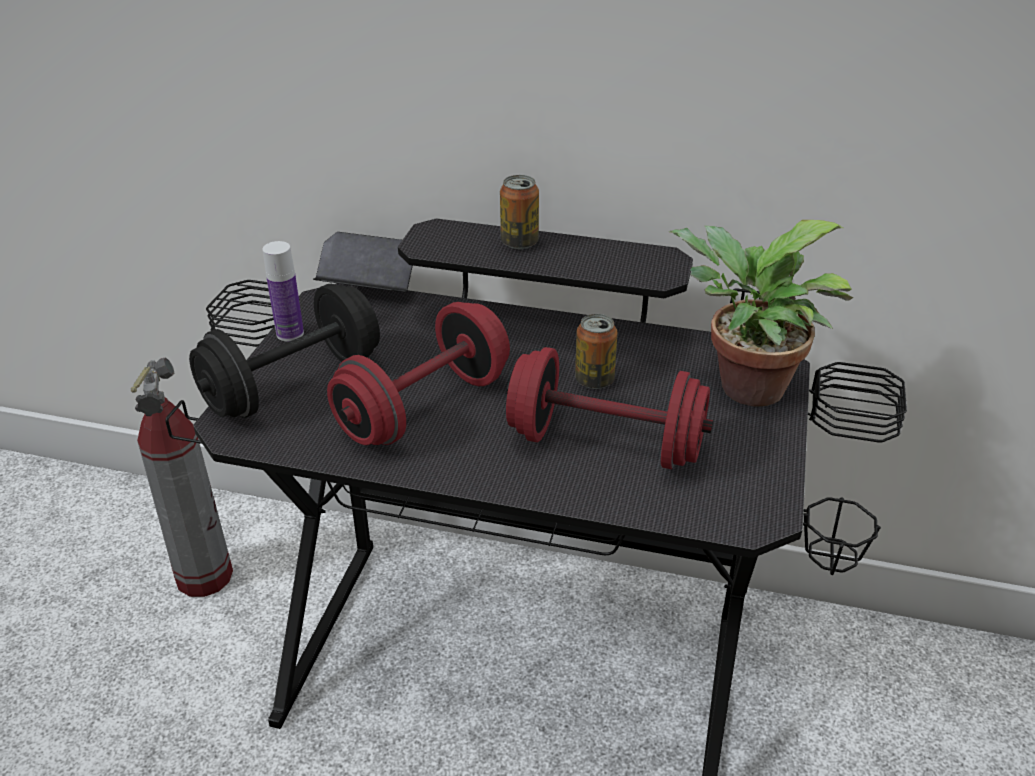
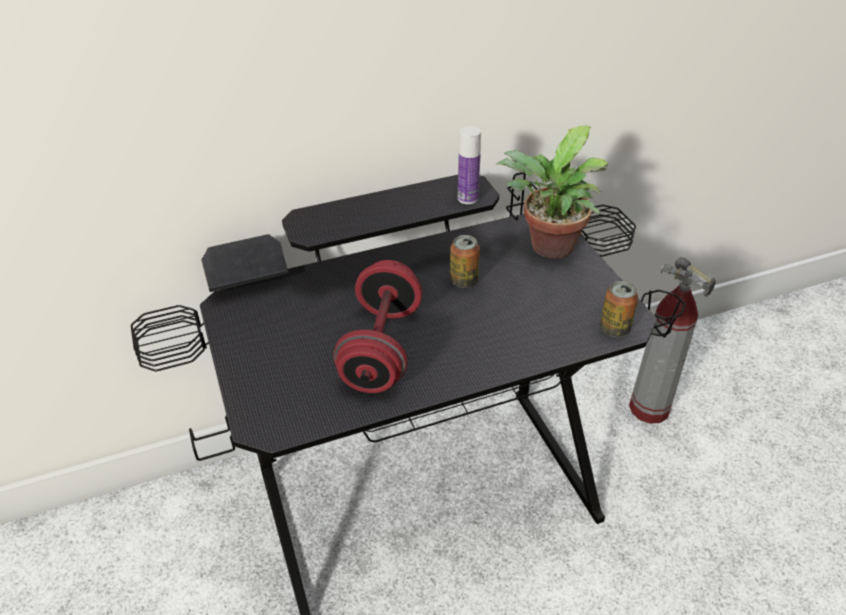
camera: 35 degrees left, 5 degrees up
(204, 576) = (159, 560): fire extinguisher -> fire extinguisher (648, 408)
(290, 334) = (228, 340): bottle -> bottle (467, 198)
(293, 385) = (274, 375): black dumbbell -> none
(519, 242) = (370, 206): can -> can (614, 329)
(605, 444) = (512, 319): red dumbbell -> none

